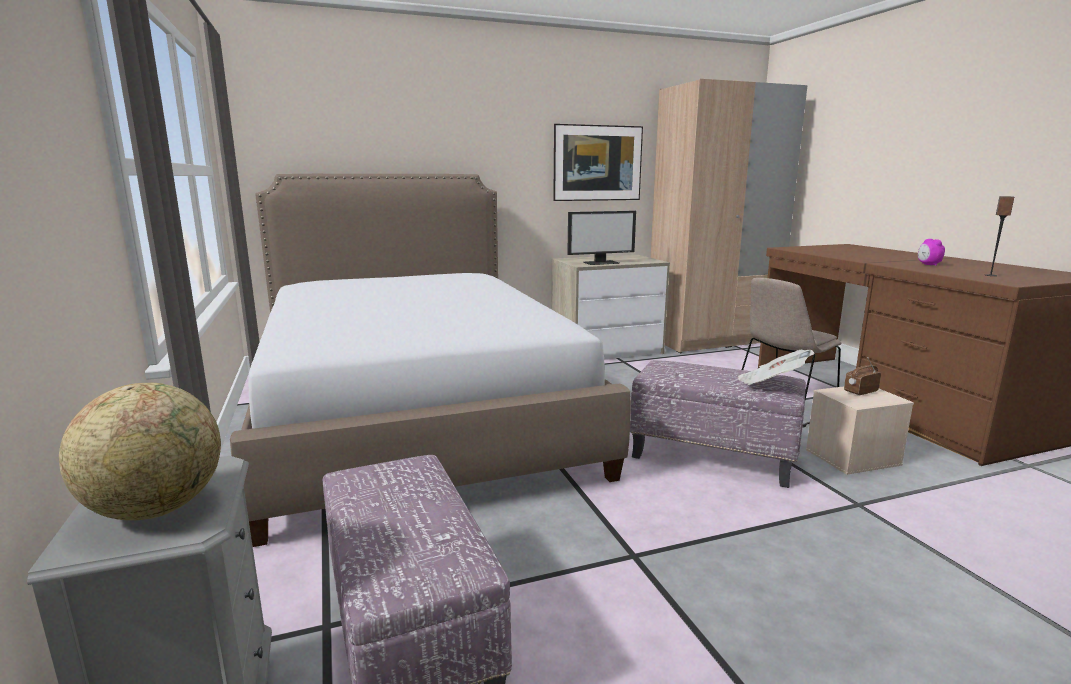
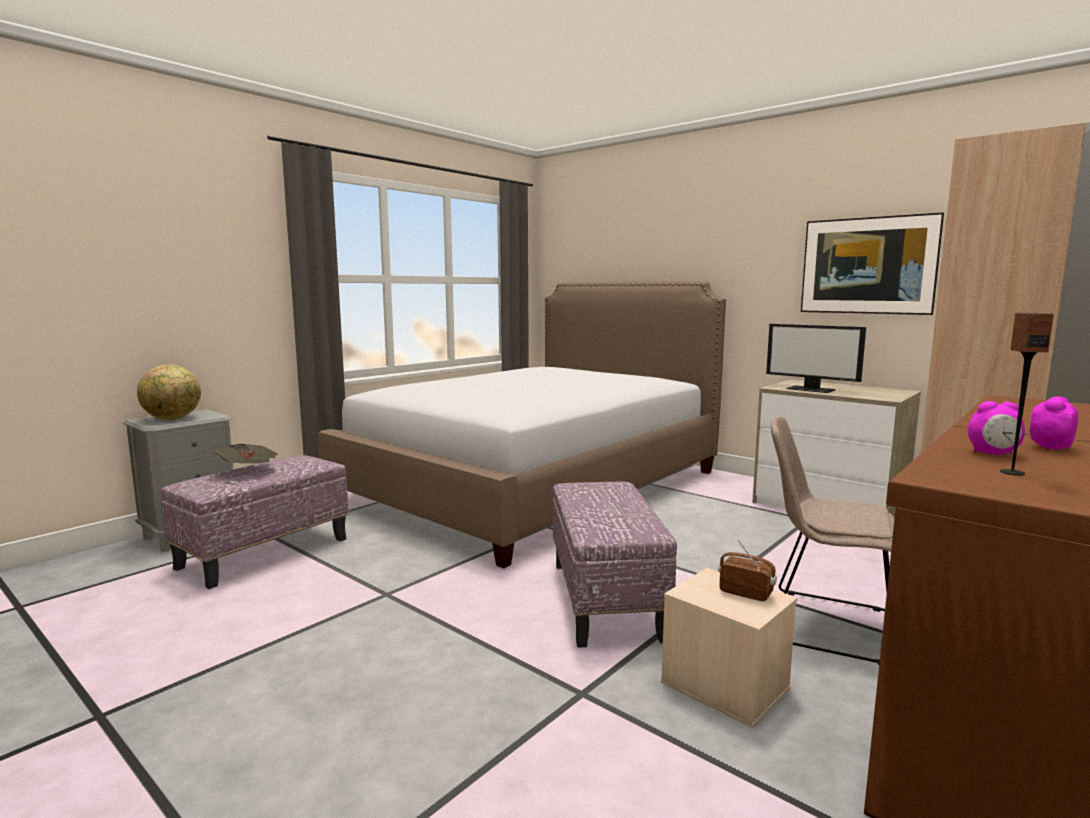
camera: 60 degrees right, 5 degrees down
(771, 384) = (606, 523): newspaper -> newspaper (248, 470)
(946, 270) = (993, 454): none -> alarm clock

